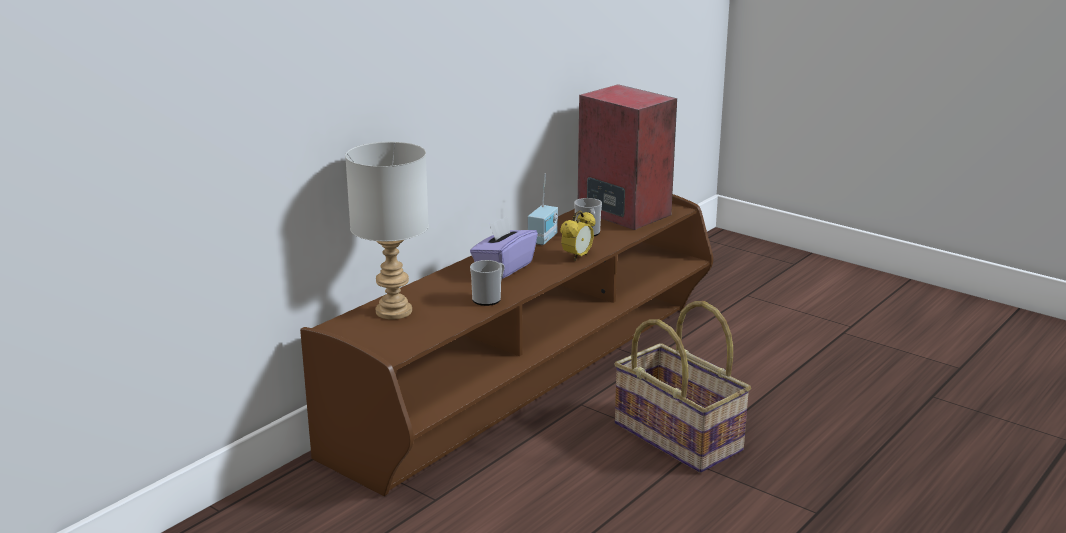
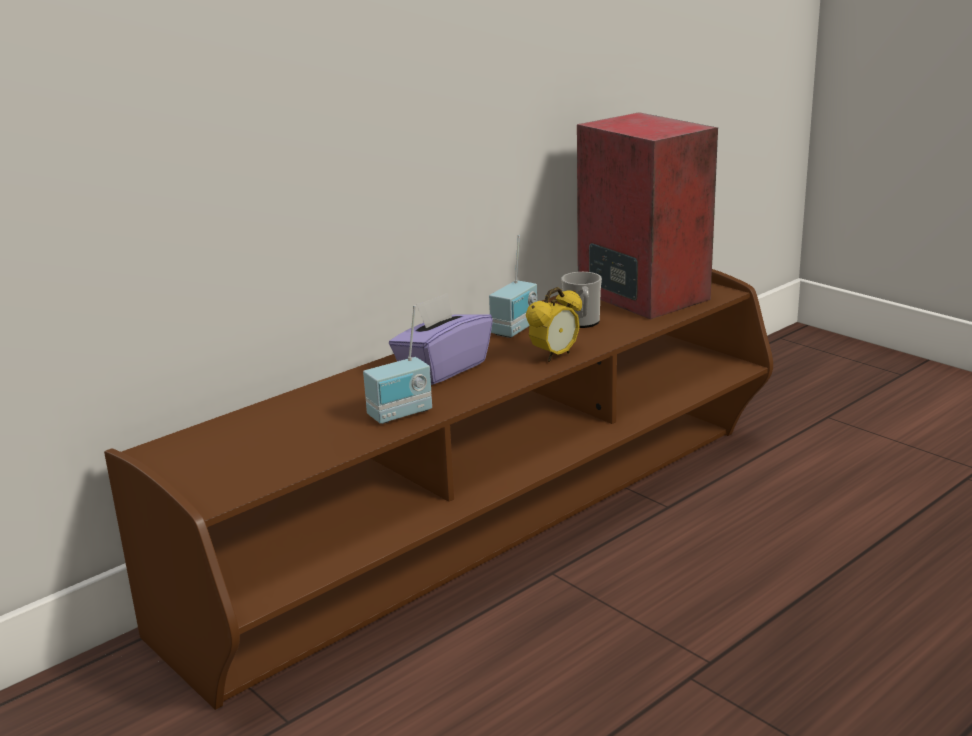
camera: 10 degrees right, 0 degrees up
(392, 311) = (253, 428): grey table lamp -> none
(489, 298) = (401, 414): mug -> radio
(679, 436) = (689, 637): basket -> none

